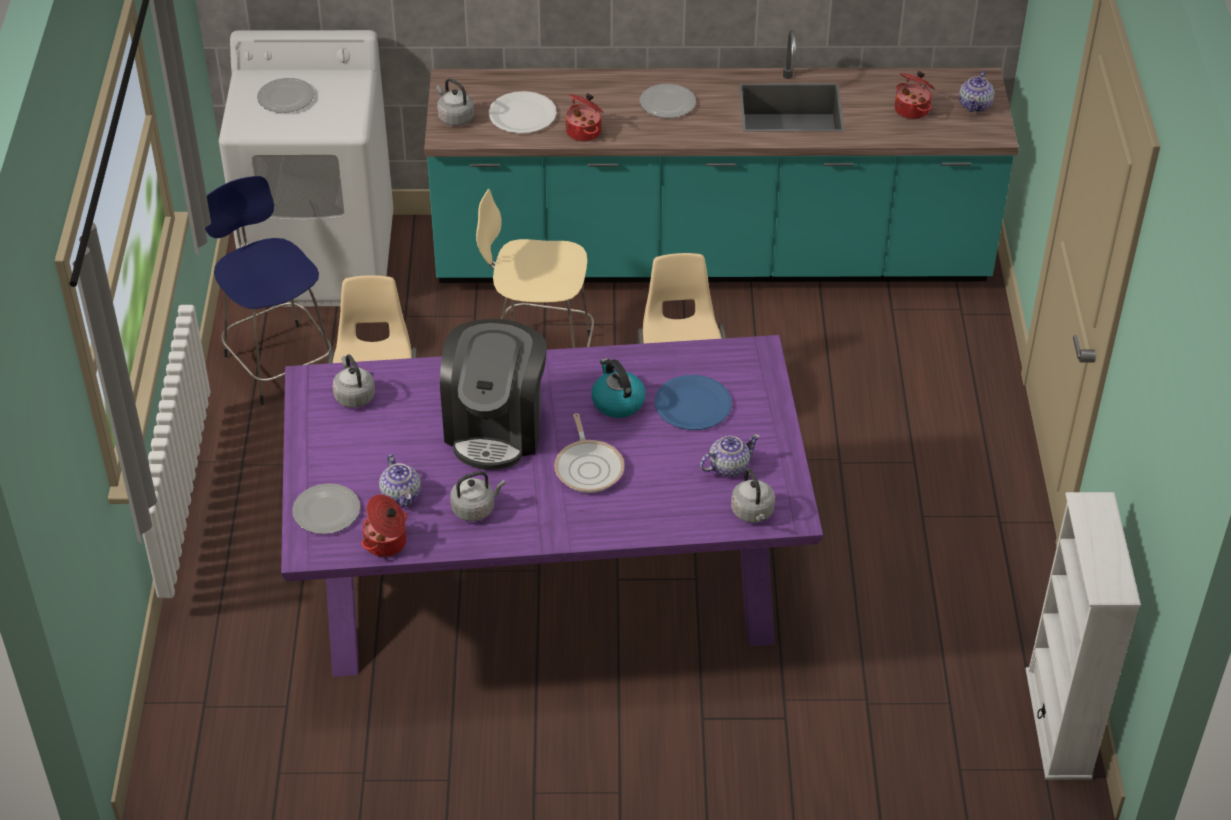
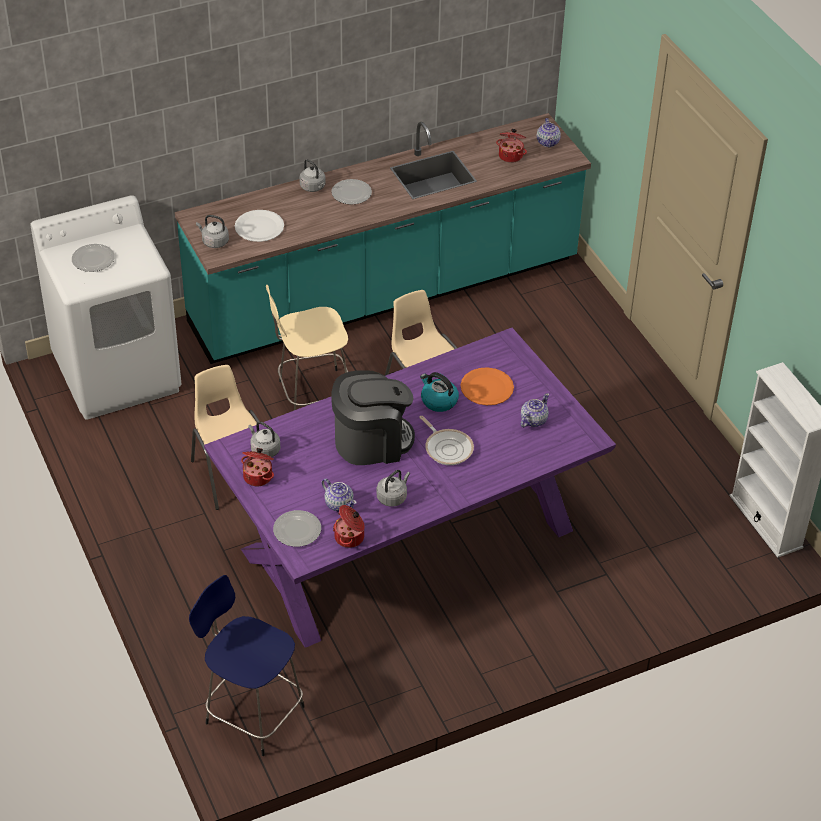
camera: 25 degrees left, 0 degrees up
(278, 361) = (131, 452): blue stool -> blue stool (252, 713)
(496, 427) = (371, 441): coffee machine -> coffee machine turned 90 degrees counterclockwise
(584, 131) = (309, 227): cooking pot -> cooking pot (258, 476)
(692, 404) = (486, 388): blue plate -> orange plate
(753, 513) = (566, 444): grey kettle -> grey kettle (313, 187)

